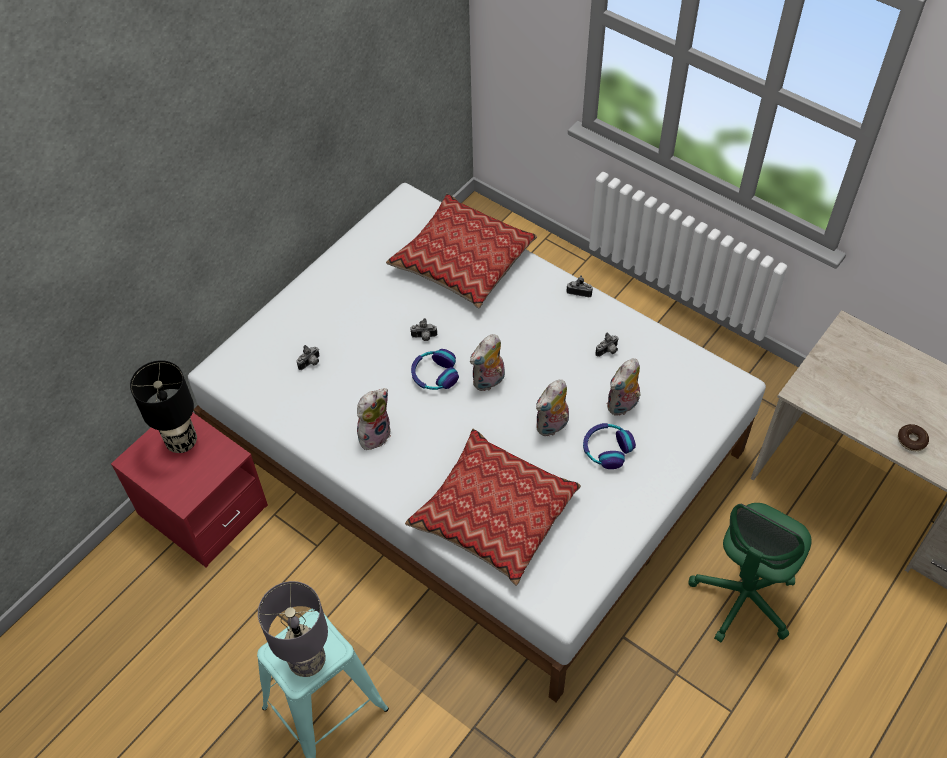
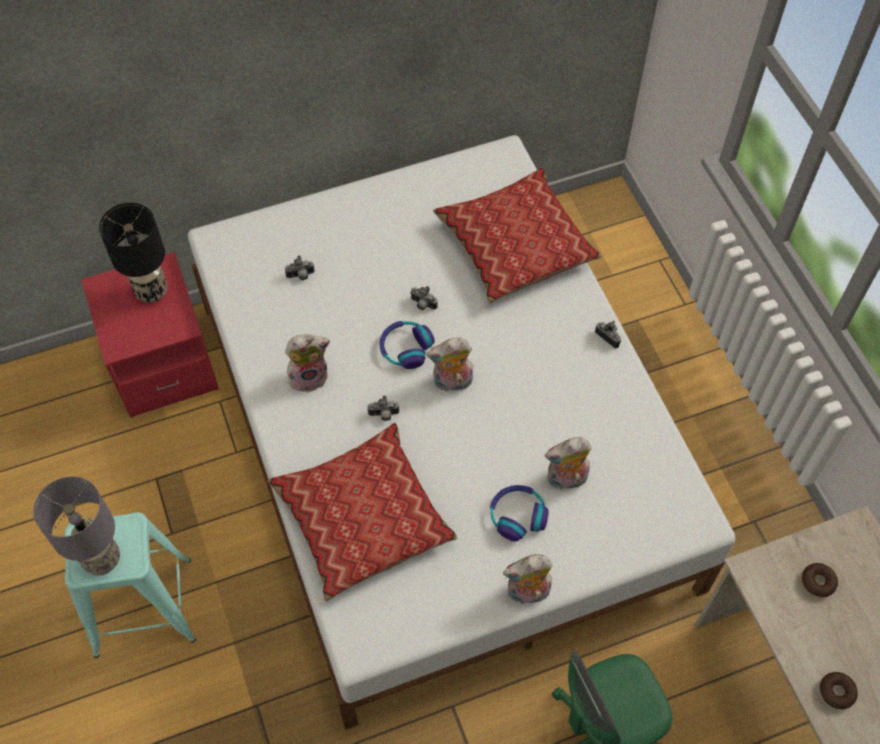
camera: 30 degrees right, 5 degrees up
(552, 426) = (481, 462): plush toy -> plush toy (527, 593)
(608, 351) = (592, 415): camera -> camera (383, 415)
(848, 376) = (817, 582): none -> donut

